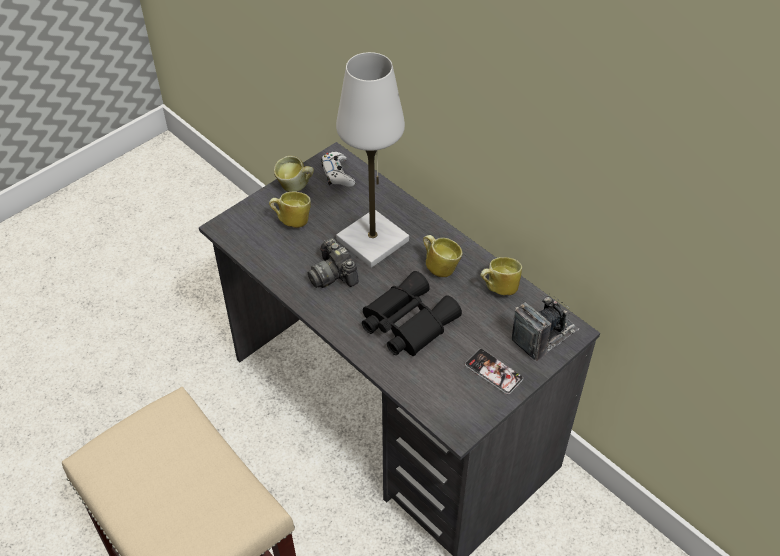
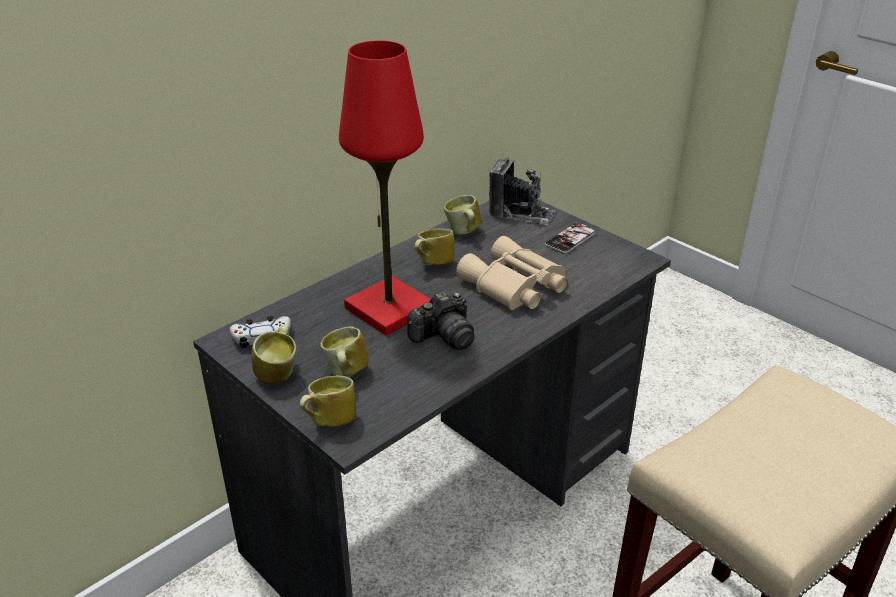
camera: 90 degrees left, 15 degrees down
(241, 216) = (329, 422): none -> mug
(372, 240) = (388, 309): white table lamp -> red table lamp
(406, 322) = (513, 287): black binoculars -> beige binoculars
(544, 335) = (521, 213): camera -> camera turned 150 degrees clockwise

